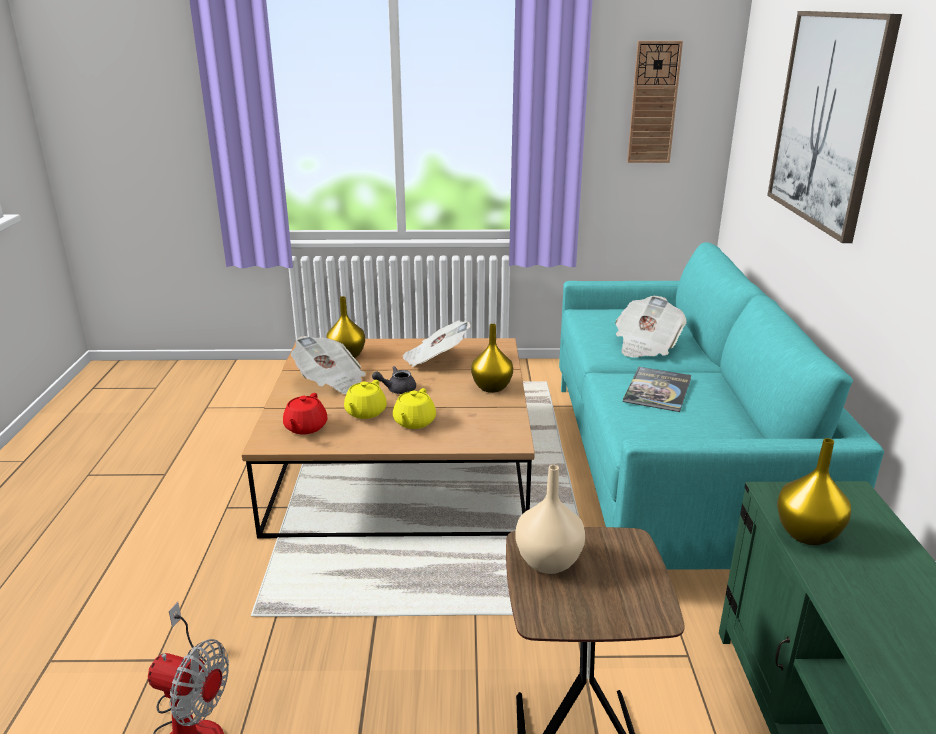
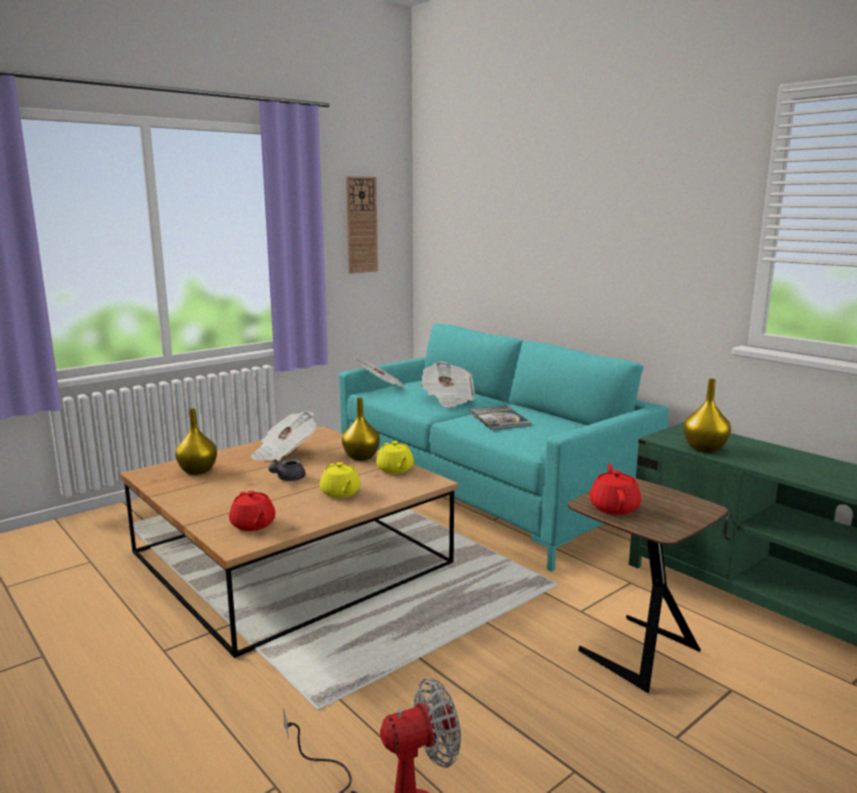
camera: 40 degrees left, 10 degrees down
(330, 382) = (217, 491): newspaper -> newspaper (382, 387)
(365, 412) = (288, 500): yellow teapot -> yellow teapot (395, 469)
(548, 560) = (614, 507): beige vase -> red teapot
(828, 120) = (534, 217): picture -> none

